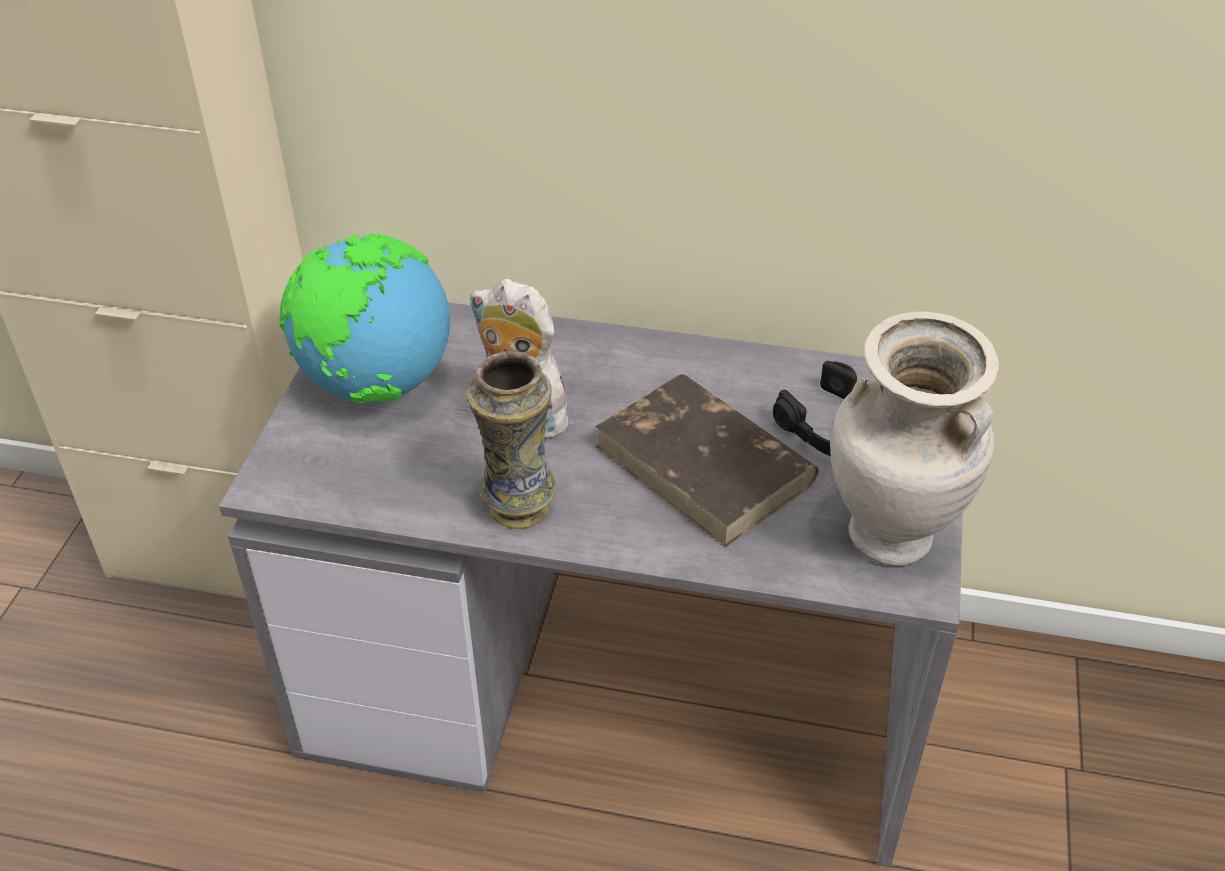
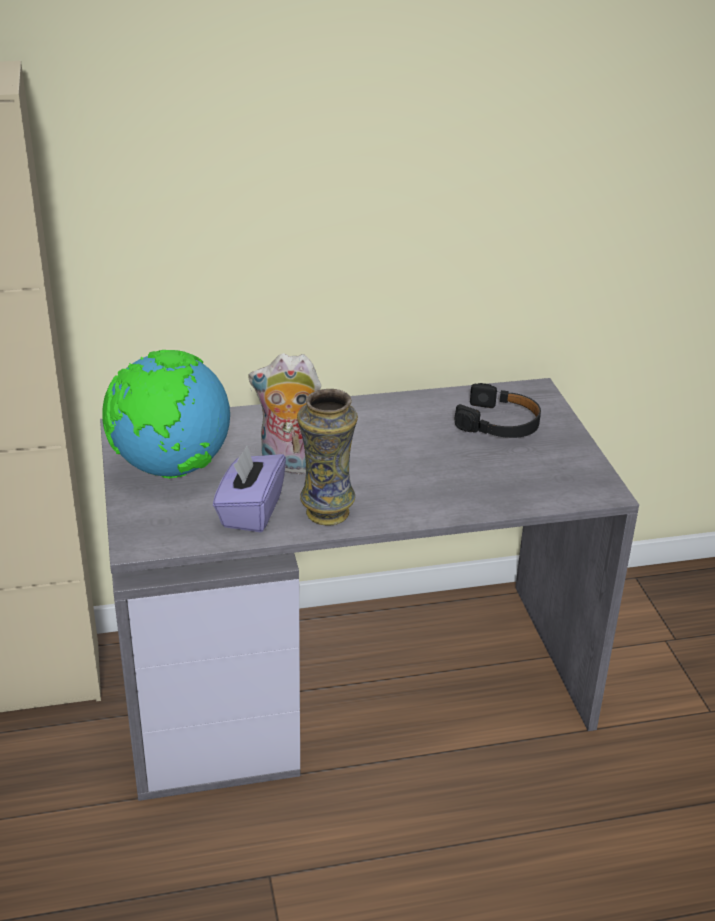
camera: 25 degrees left, 10 degrees down
(427, 476) = (250, 511): none -> purple tissue box
(706, 465) = (431, 462): brown book -> none
(888, 540) = (569, 473): beige vase -> none

